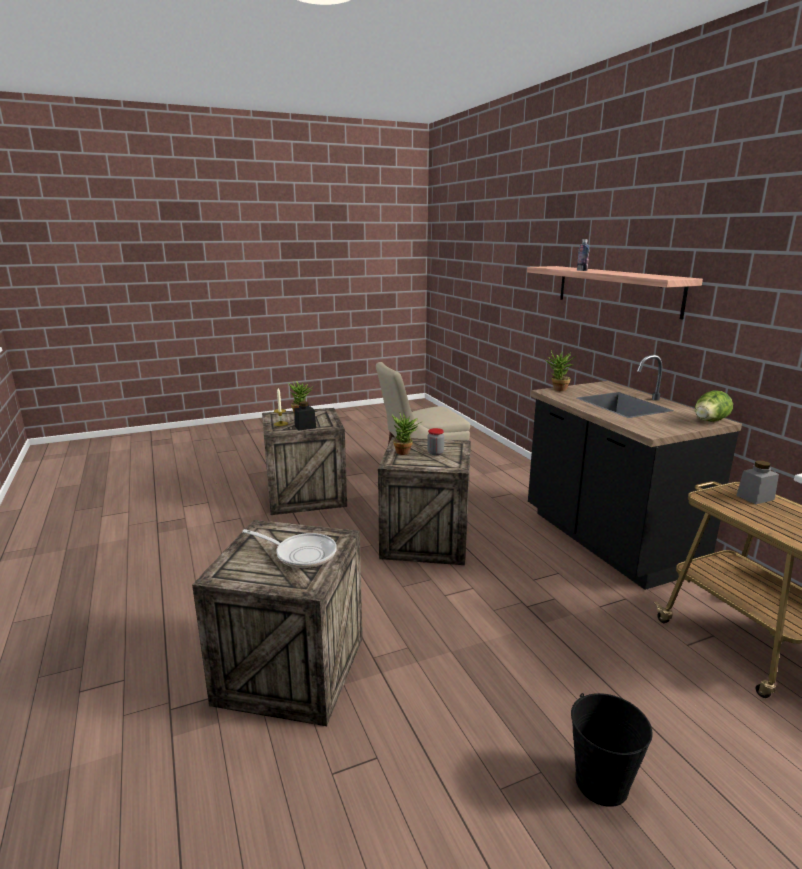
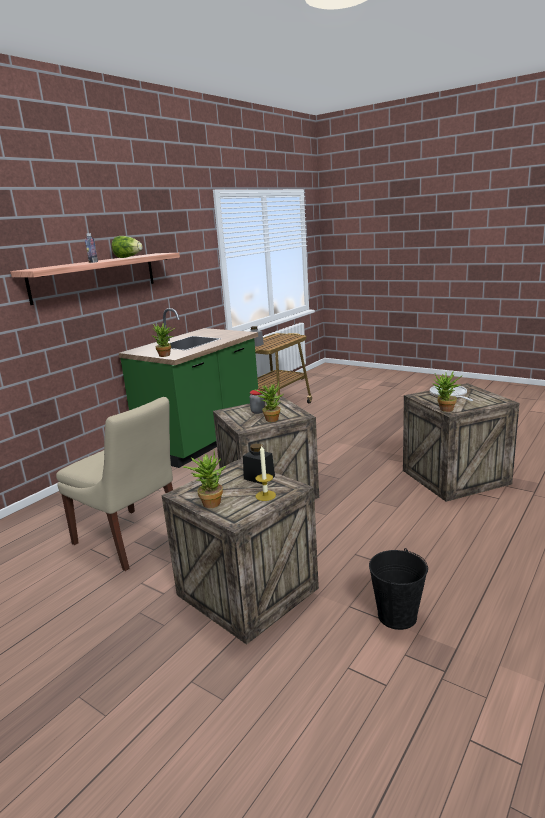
camera: 120 degrees left, 0 degrees up
(272, 526) = (445, 410): none -> potted plant
(601, 782) = (394, 414): black bucket -> black bucket (396, 616)
(608, 541) = (203, 441): black counter -> green counter
(709, 421) = (209, 330): lettuce -> lettuce (128, 257)

